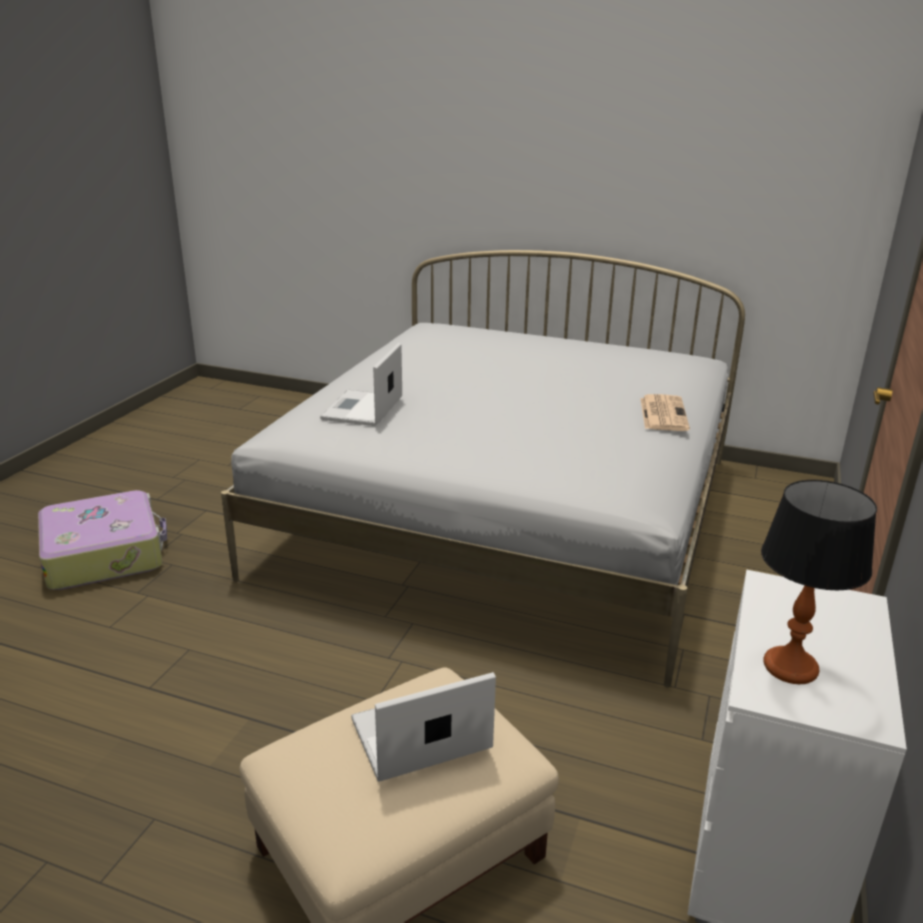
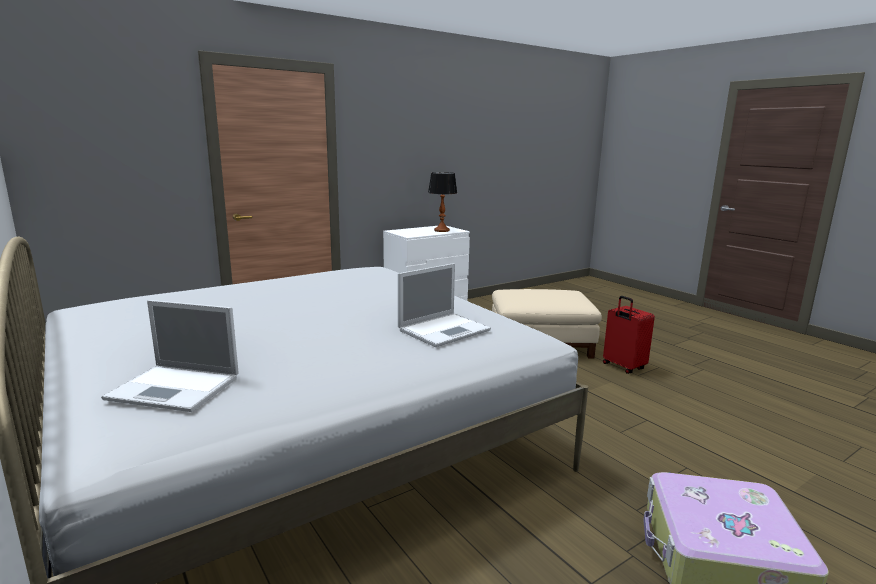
camera: 145 degrees left, 10 degrees down
(187, 838) = (623, 367): none -> red suitcase
(418, 736) = (534, 294): laptop -> laptop (176, 388)
(662, 413) = (257, 282): newspaper -> none

